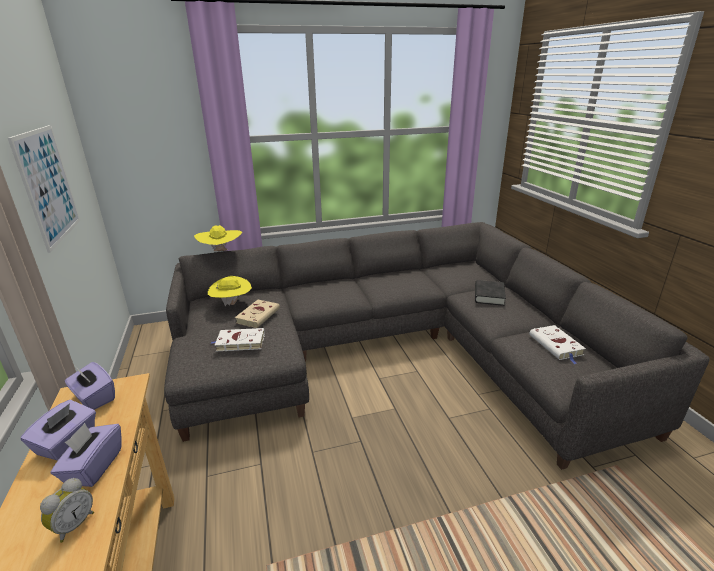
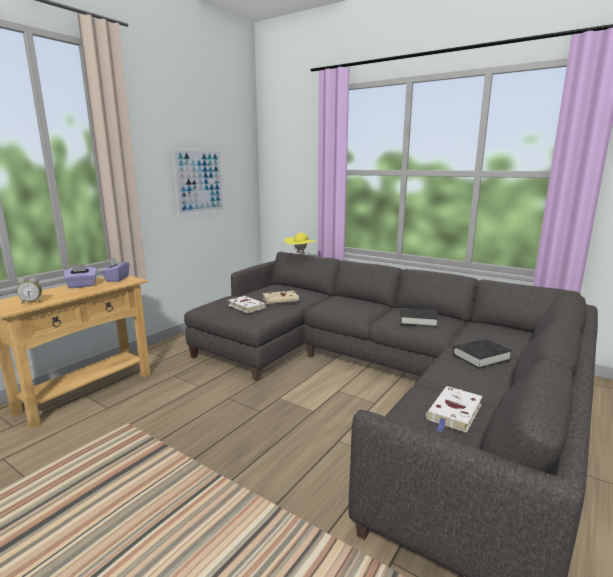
camera: 50 degrees right, 10 degrees down
(94, 467) = (69, 293): purple tissue box -> none
(232, 304) = (282, 290): yellow hat -> none
(403, 283) = (418, 320): none -> black book

